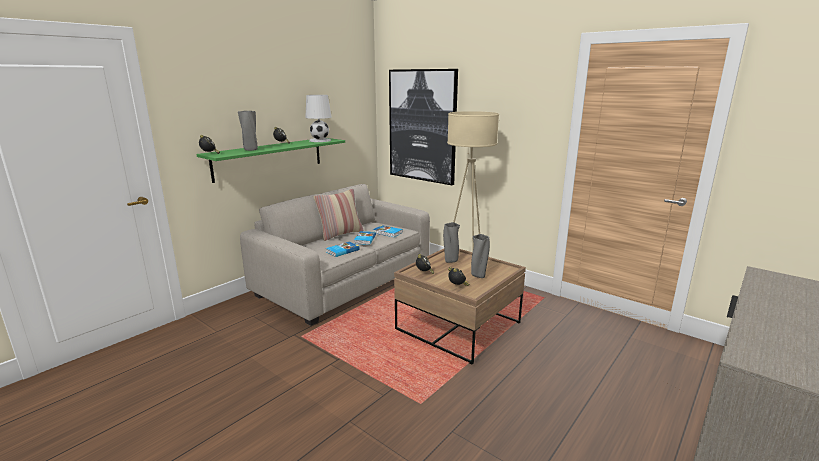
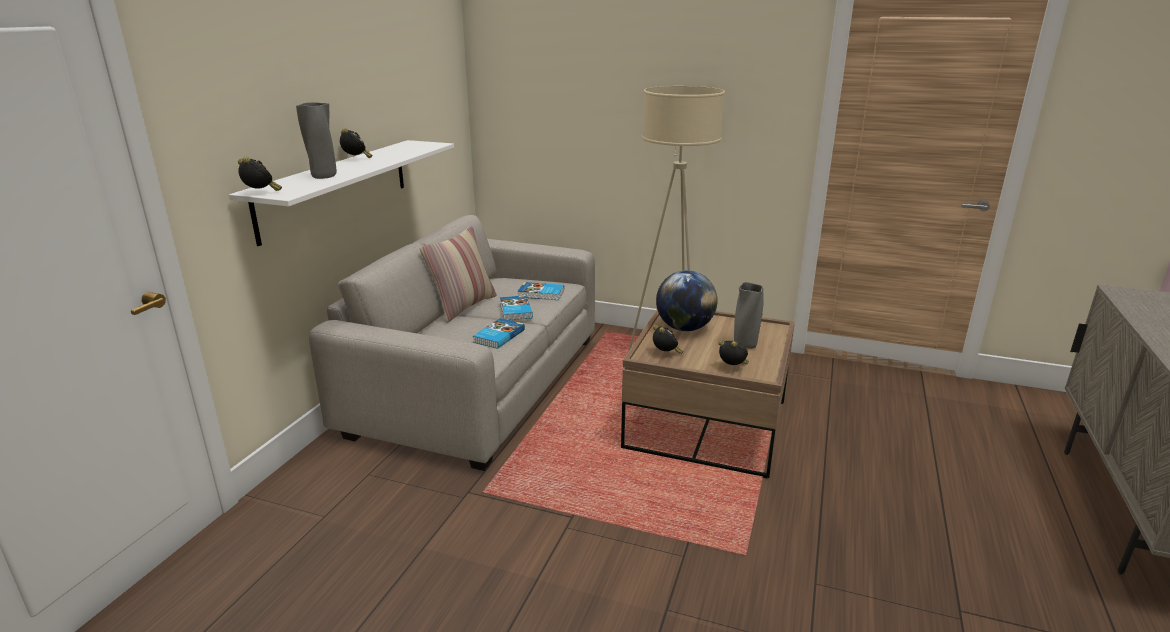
camera: 20 degrees left, 5 degrees up
(269, 158) = (336, 188): green shelf -> white shelf
(319, 140) = (412, 147): white table lamp -> none
(422, 126) = (563, 110): picture -> none
(450, 261) = (684, 328): grey vase -> globe

